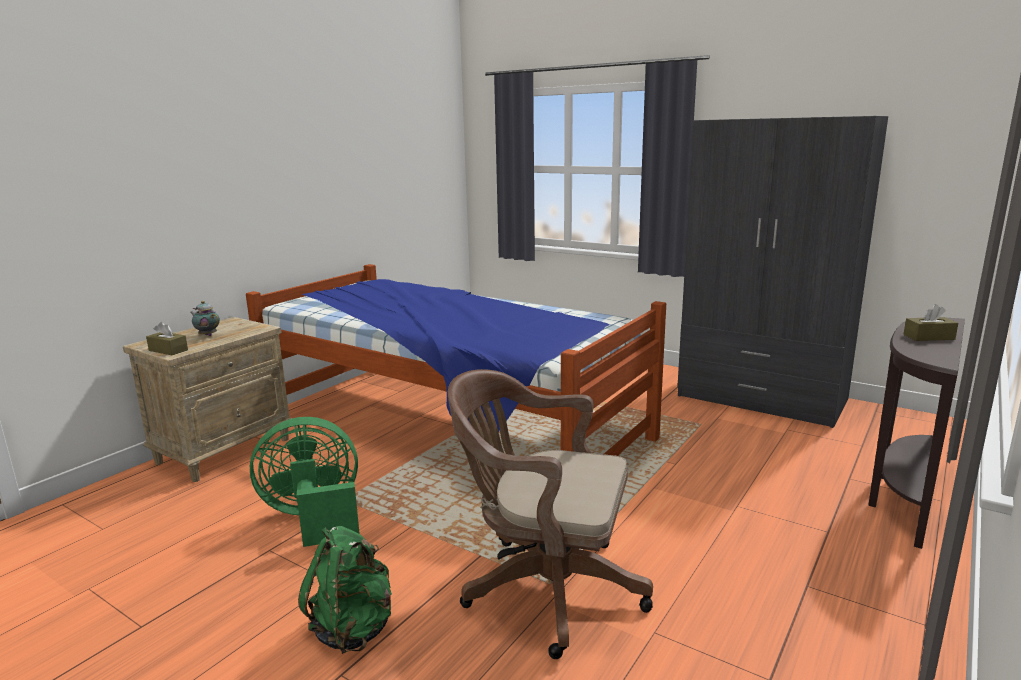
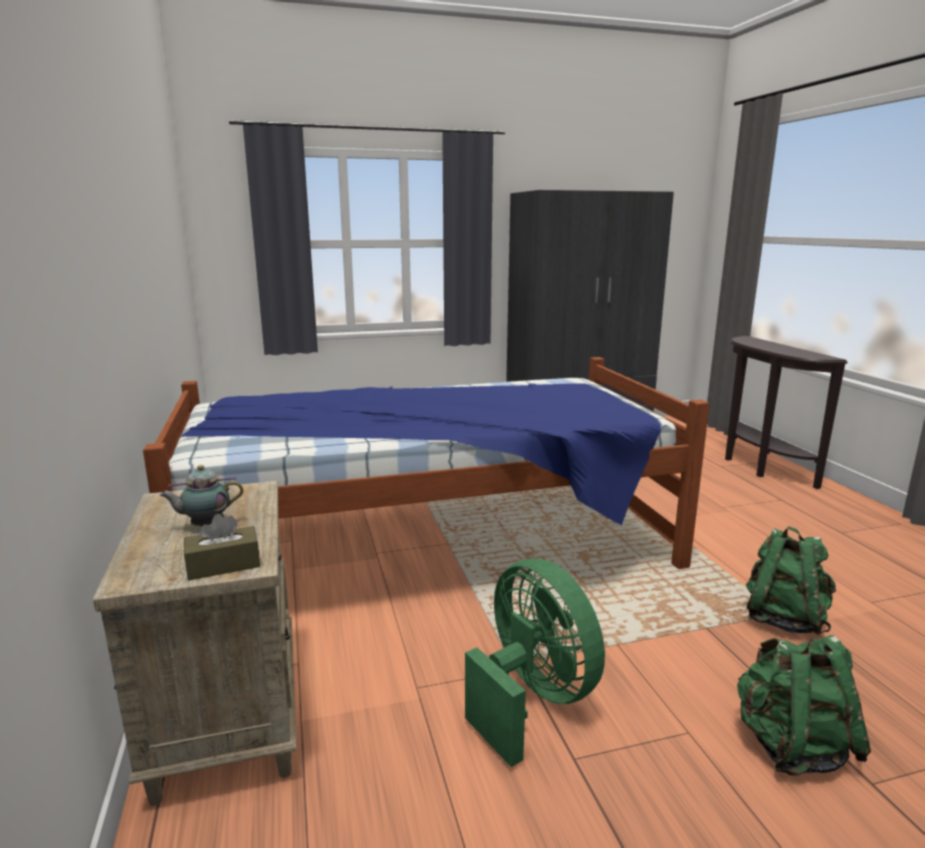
camera: 50 degrees left, 0 degrees up
(314, 518) = (531, 699): green fan -> green fan turned 120 degrees clockwise
(544, 587) = (783, 619): brown office chair -> green backpack
(928, 337) = (775, 347): brown tissue box -> none

